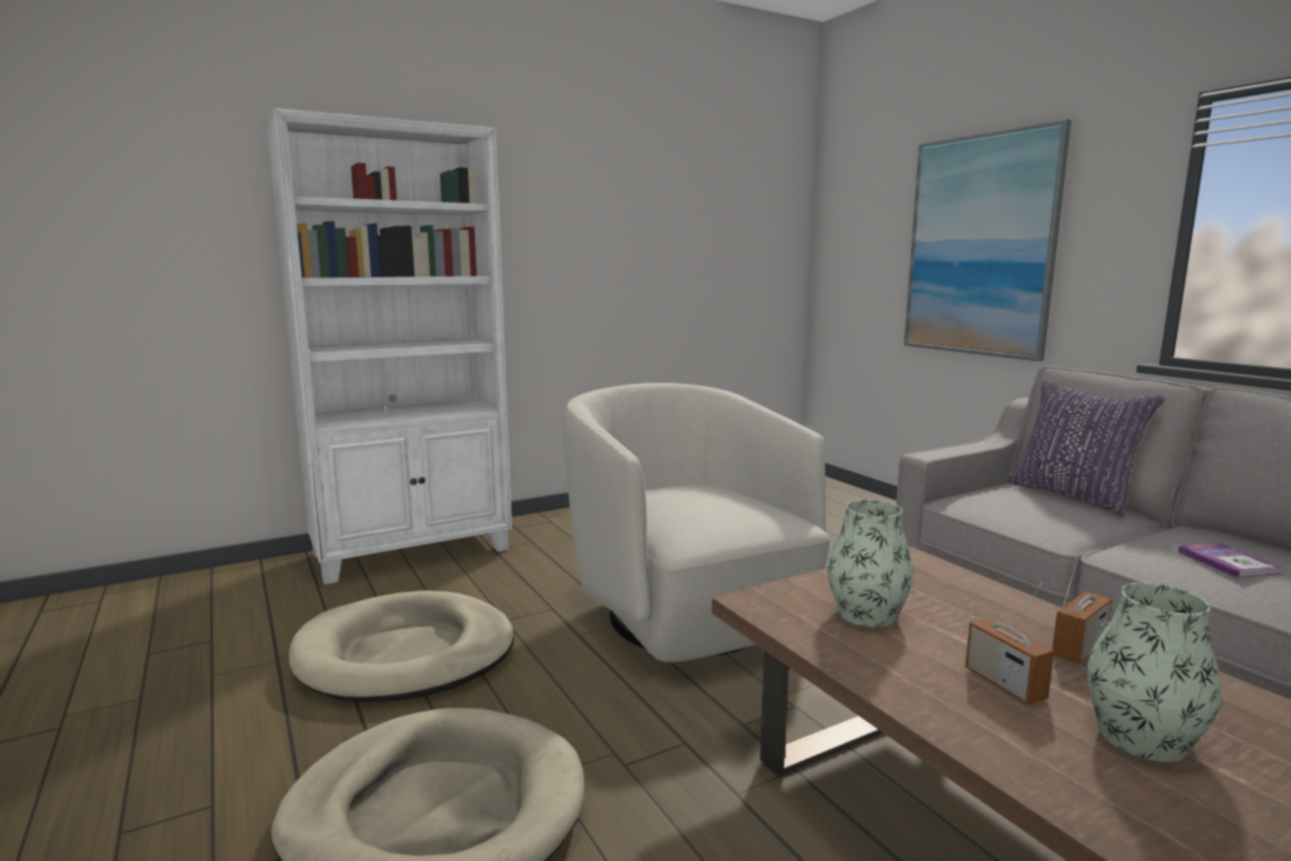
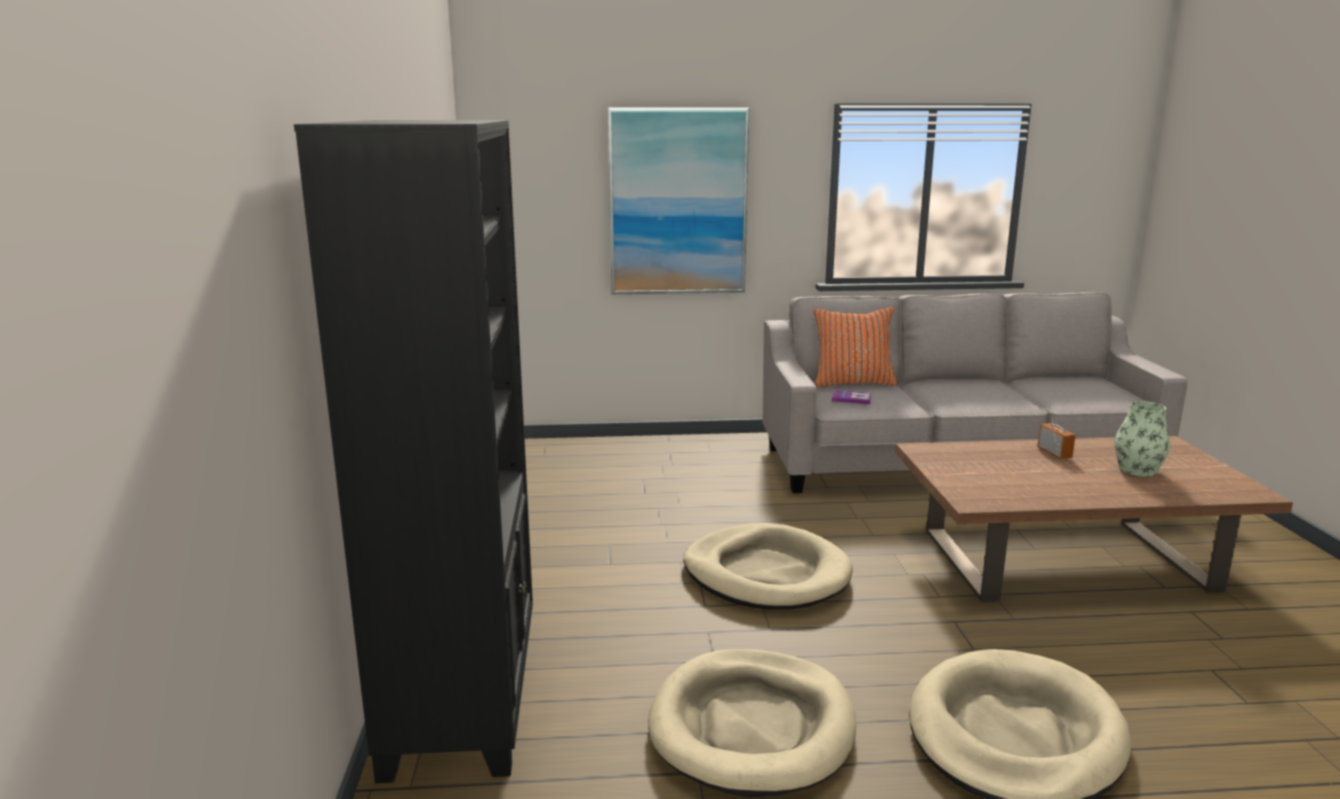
camera: 65 degrees left, 5 degrees up
(414, 552) = (465, 695): white bookcase -> black bookcase
(688, 615) = (766, 574): beige armchair -> beige dog bed
(866, 614) = (999, 481): vase -> none
(1004, 684) = (1088, 477): radio -> none
(1073, 496) = (852, 383): purple pillow -> orange pillow
(1228, 562) = (976, 393): book -> book (851, 398)

